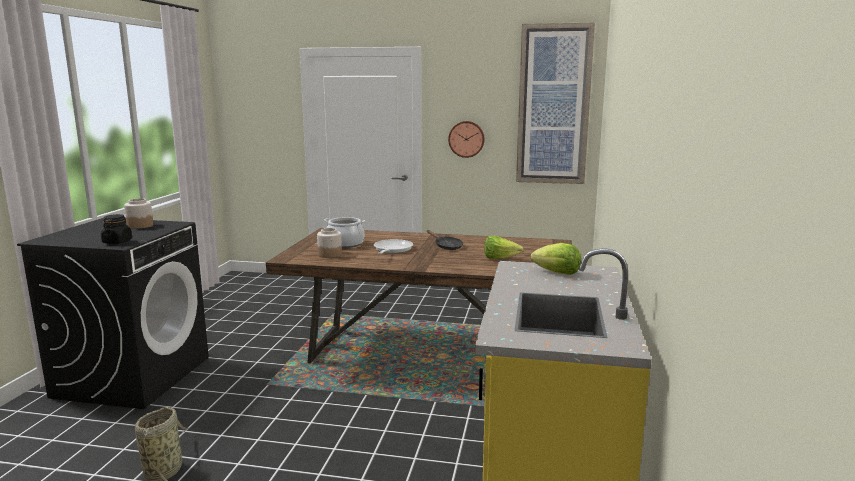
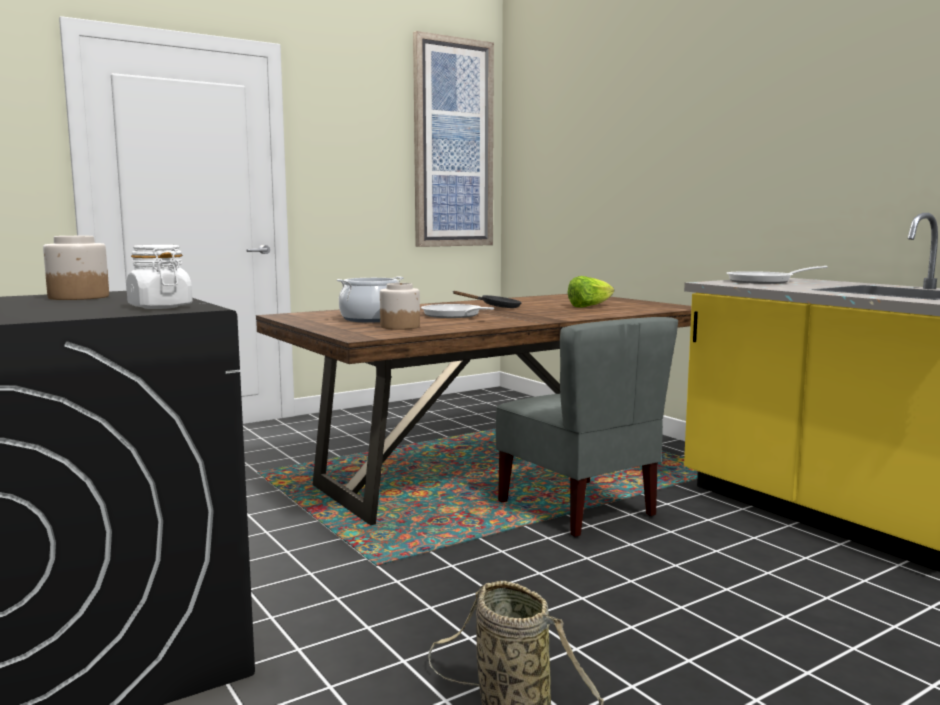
camera: 45 degrees left, 5 degrees down
(117, 242) = (160, 307): black jar -> white jar
(413, 398) = (578, 509): none -> grey chair
(466, 139) = (350, 188): wall clock -> none
(557, 273) = (765, 281): lettuce -> frying pan

